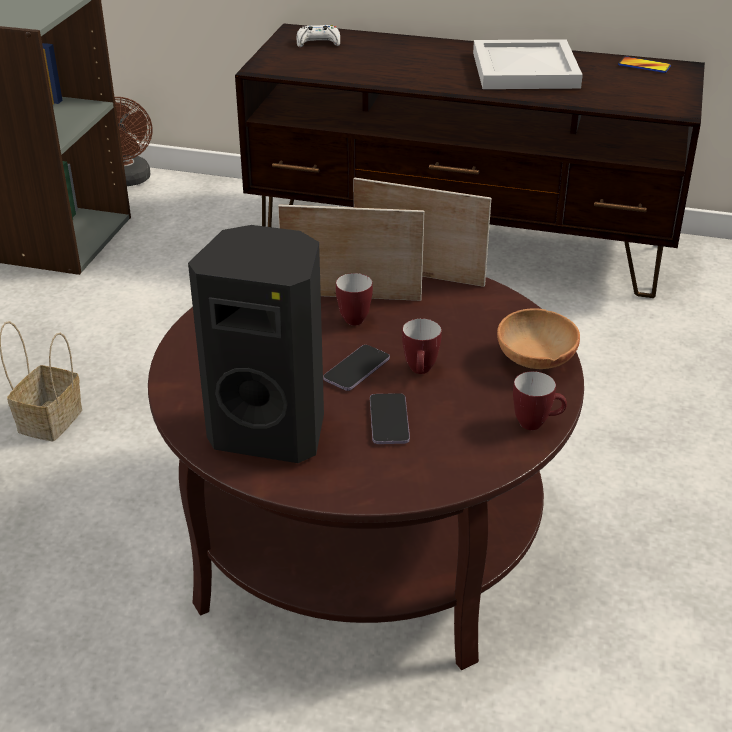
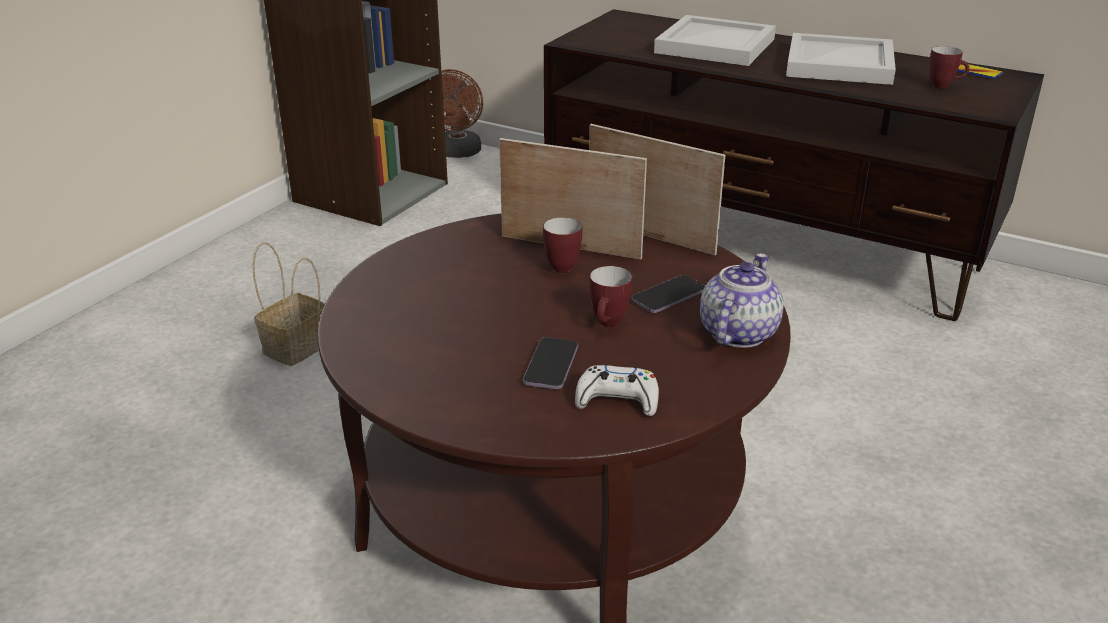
camera: 15 degrees right, 5 degrees down
(271, 430) = (424, 356): black speaker -> none
(318, 42) = (638, 26): white game controller -> white game controller (617, 400)
(356, 370) = (541, 313): phone -> phone (669, 296)
(403, 60) = (716, 46): none -> white tray
(534, 362) = (737, 332): brown bowl -> teapot
(536, 423) = (711, 392): mug -> mug (944, 86)

